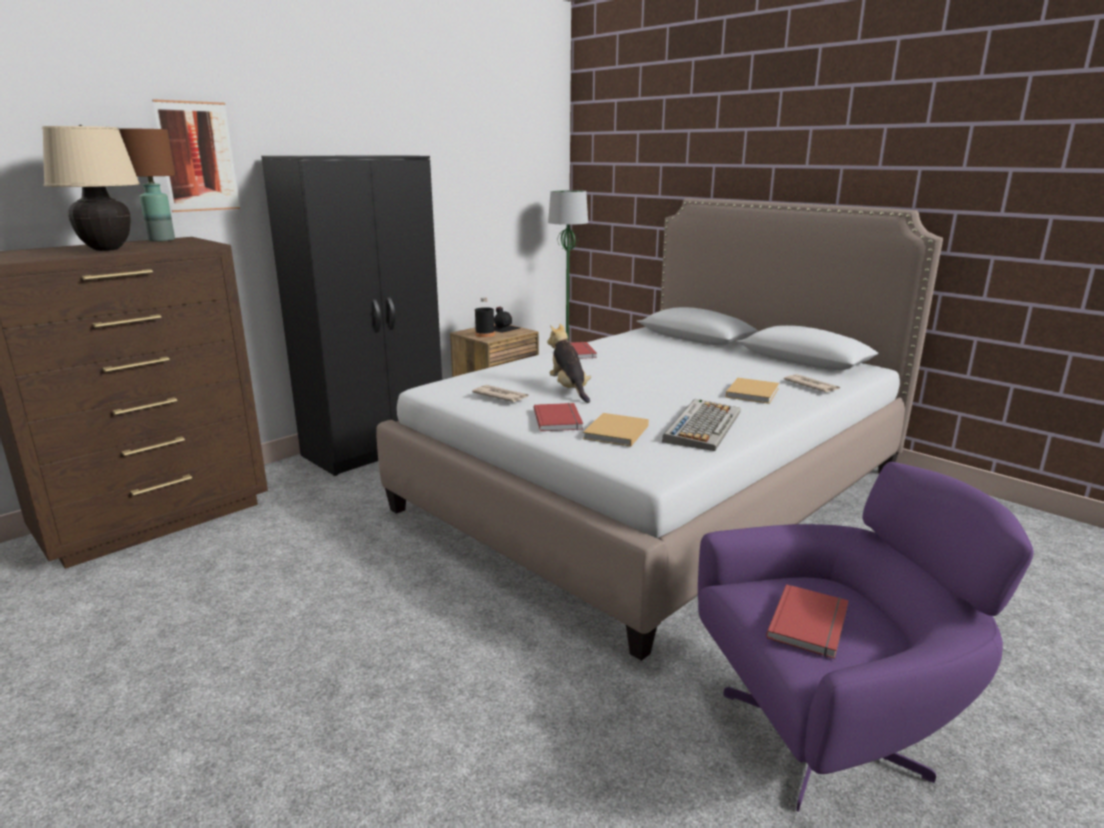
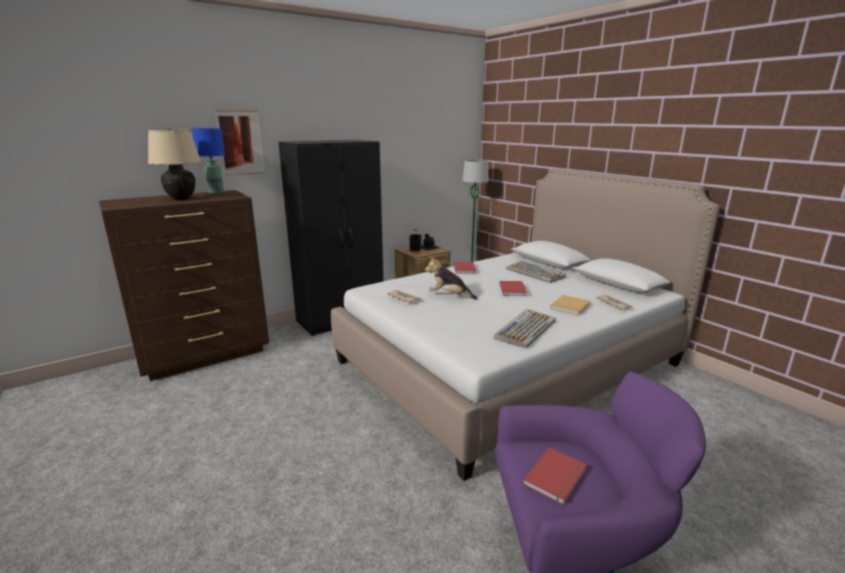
camera: 10 degrees right, 0 degrees up
(161, 240) = (216, 192): brown table lamp -> blue table lamp
(559, 419) = (434, 317): red book -> red book (513, 289)
(569, 390) = (449, 296): plush toy -> plush toy turned 60 degrees counterclockwise
(615, 433) = (466, 330): beige book -> none
(683, 353) = (535, 273): none -> keyboard

